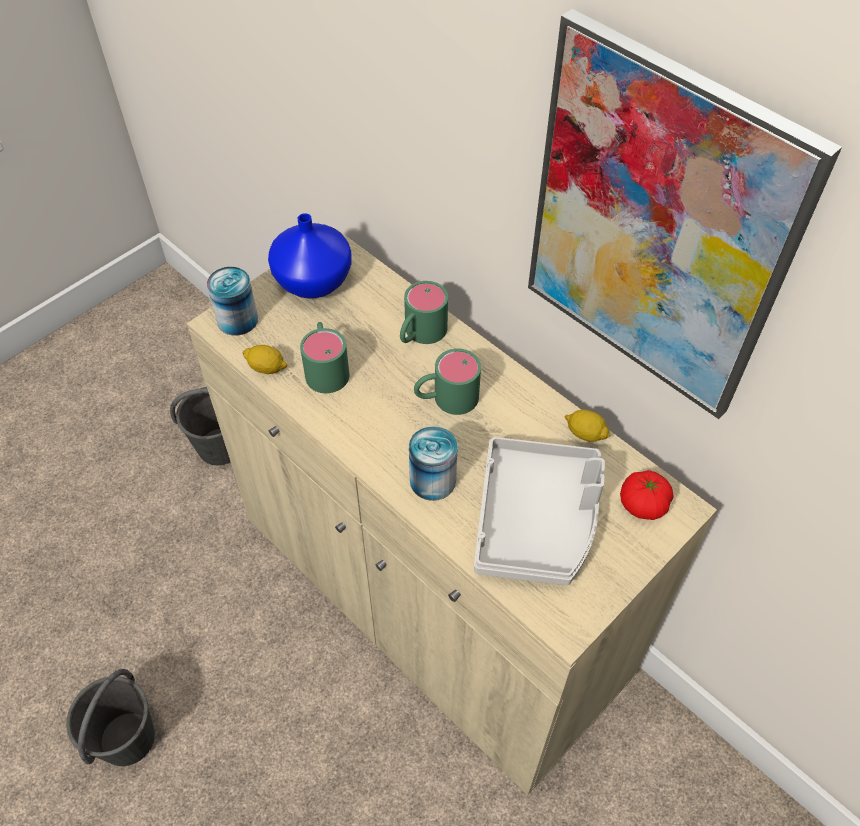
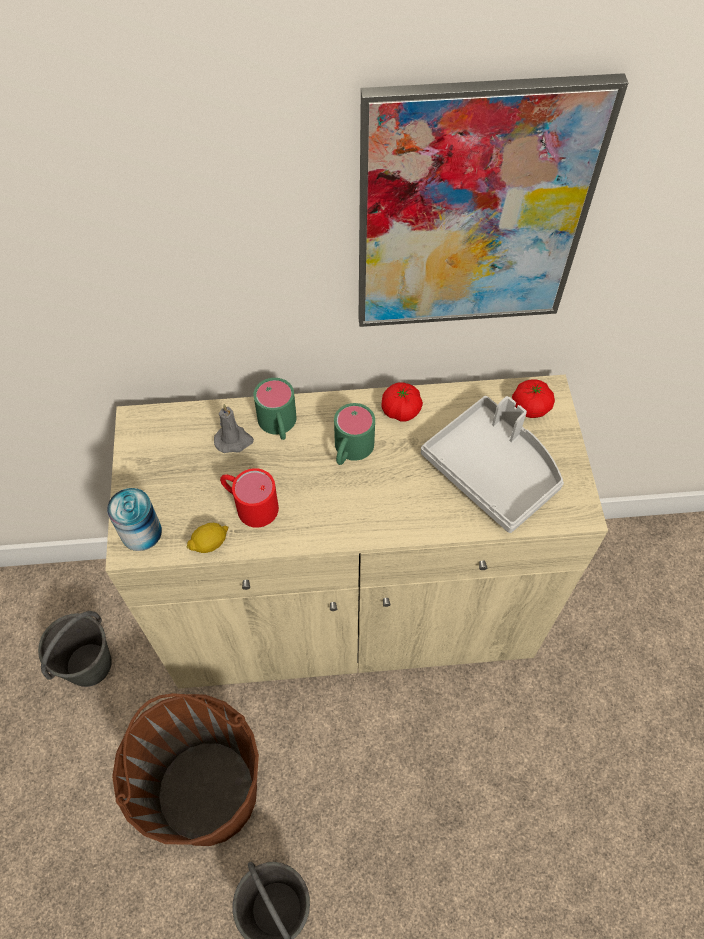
camera: 50 degrees left, 5 degrees up
(184, 609) = (207, 791): none -> brown bucket
(312, 282) = (158, 457): blue vase -> none
(326, 367) = (249, 504): green mug -> red mug
(375, 316) = (234, 440): none -> grey candle
(432, 480) = (410, 507): can -> none
(527, 406) = (401, 410): none -> tomato
(585, 433) = (452, 396): lemon -> none

